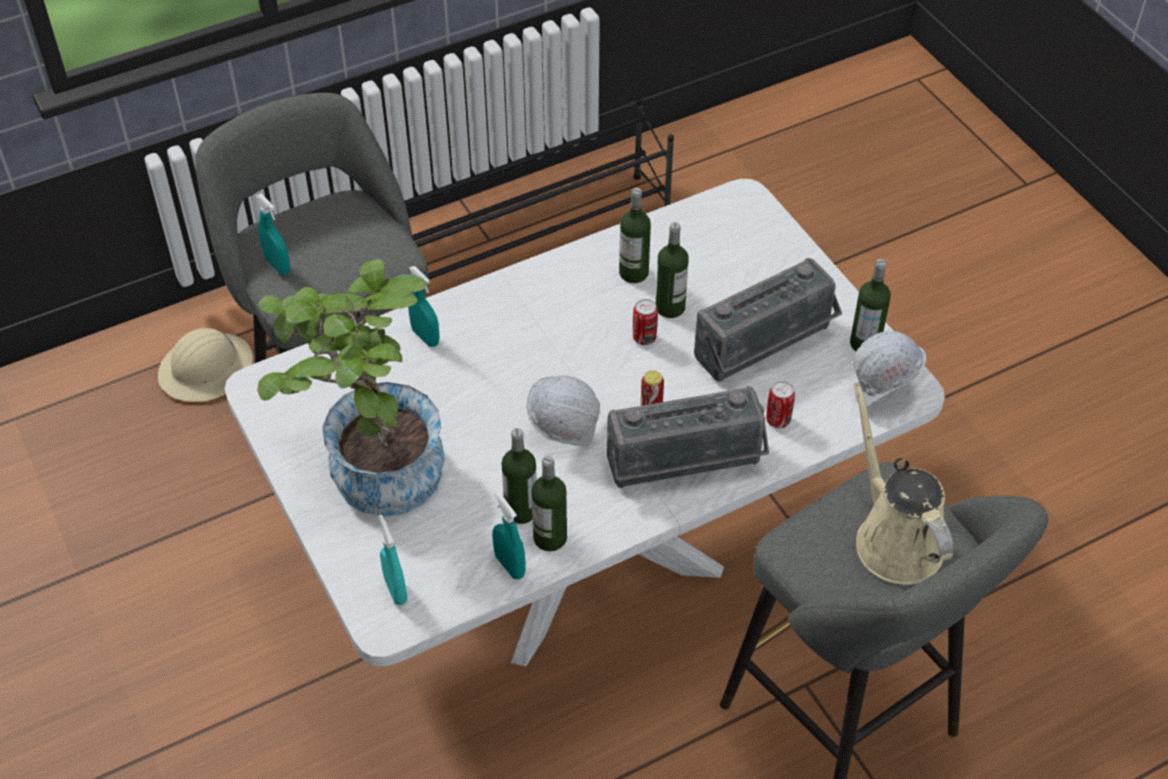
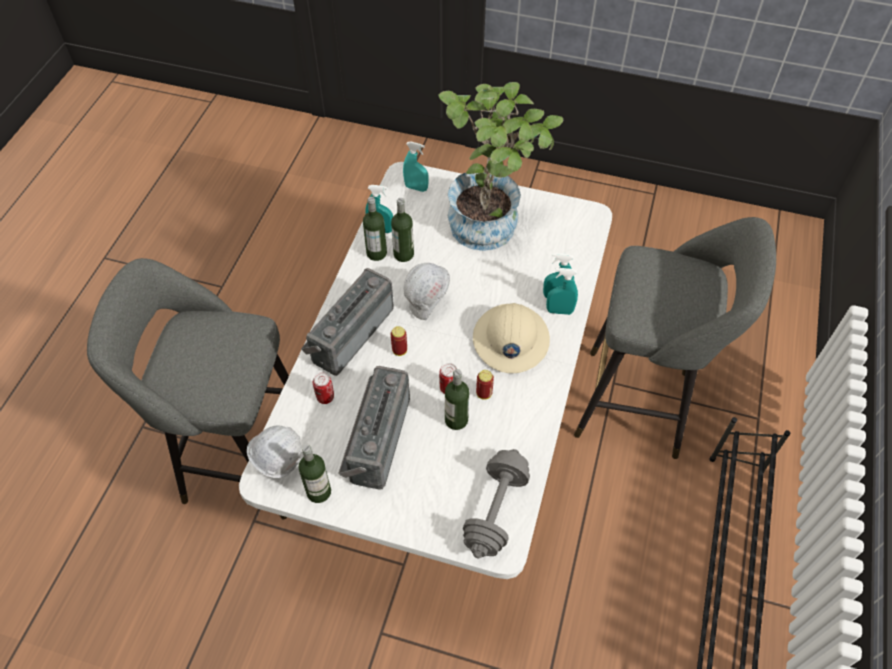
camera: 135 degrees right, 5 degrees up
(206, 369) = (742, 371): beige hard hat -> beige hard hat (510, 339)
(277, 265) = (672, 264): turquoise spray bottle -> turquoise spray bottle (559, 311)
(616, 309) = (484, 393): none -> can
(633, 273) = (502, 426): bottle -> none
(719, 222) = (495, 511): none -> grey dumbbell
(894, 538) = (200, 366): beige watering can -> none

